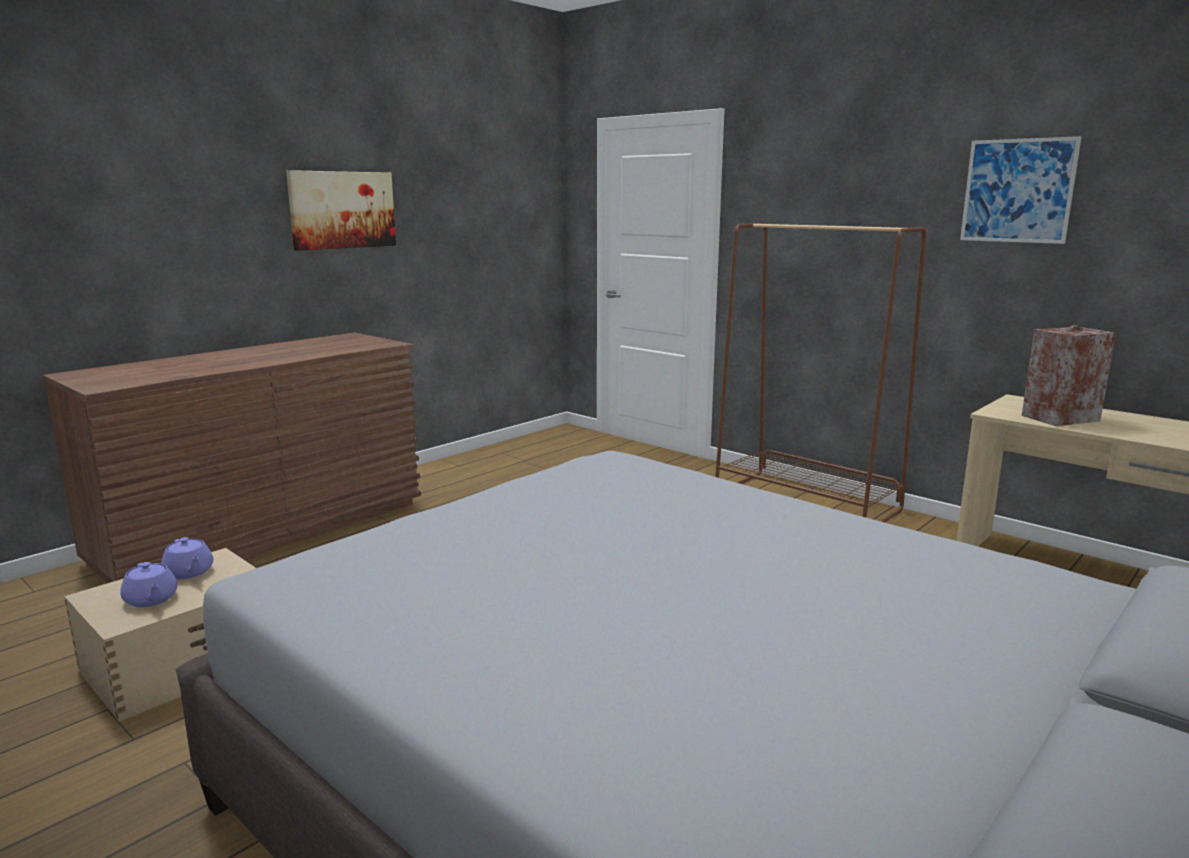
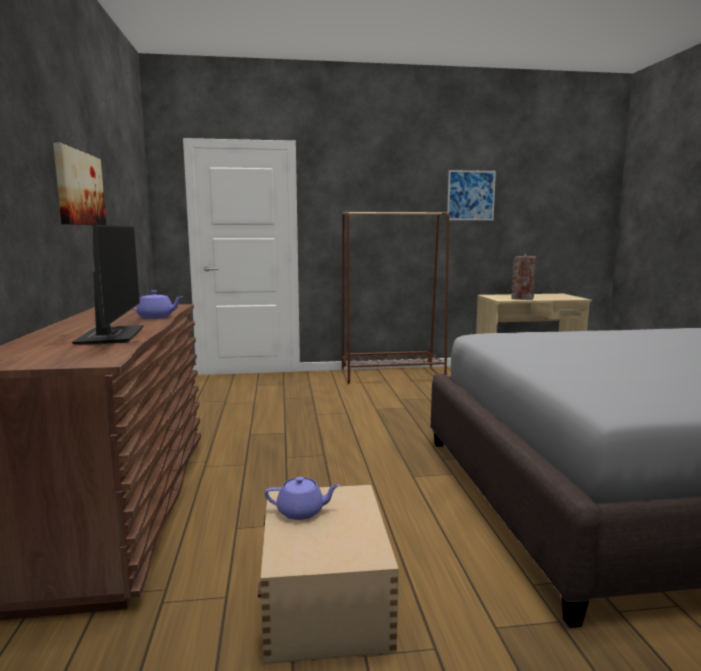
camera: 50 degrees left, 5 degrees down
(151, 600) = (338, 535): purple teapot -> purple teapot (156, 317)
(203, 367) = (111, 336): none -> monitor

